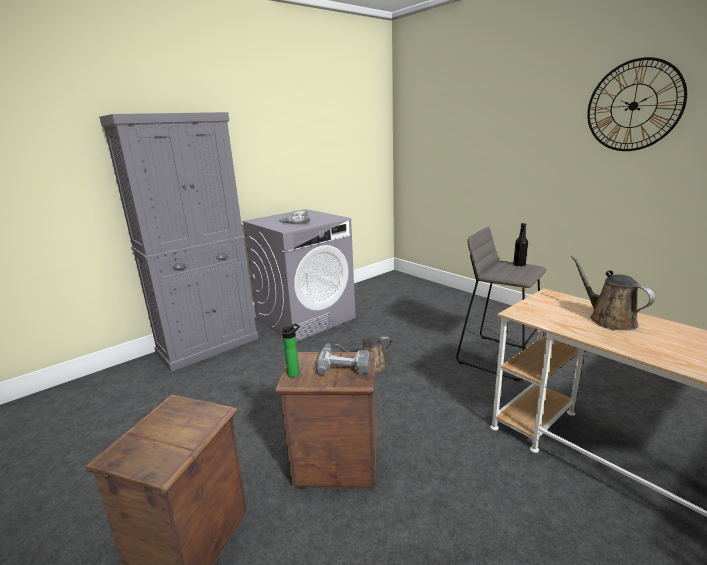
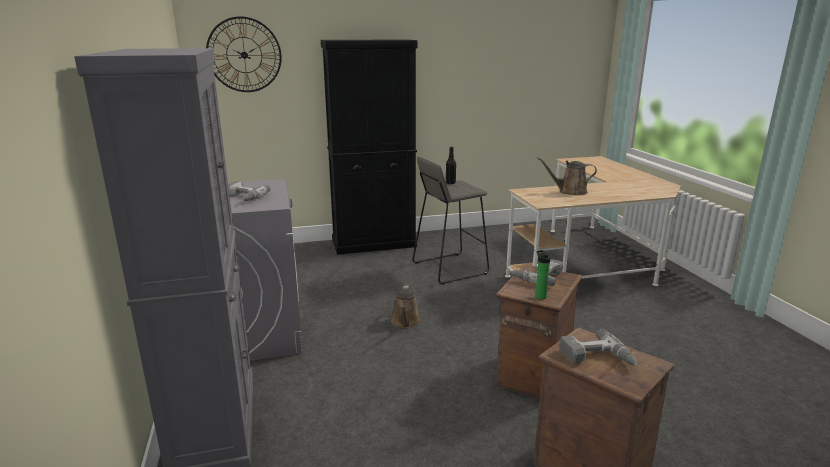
camera: 65 degrees left, 0 degrees up
(167, 427) = (597, 358): none -> power drill
(492, 309) = (374, 243): none -> black cabinet
(633, 106) = (455, 49): wall clock -> wall clock (244, 55)

